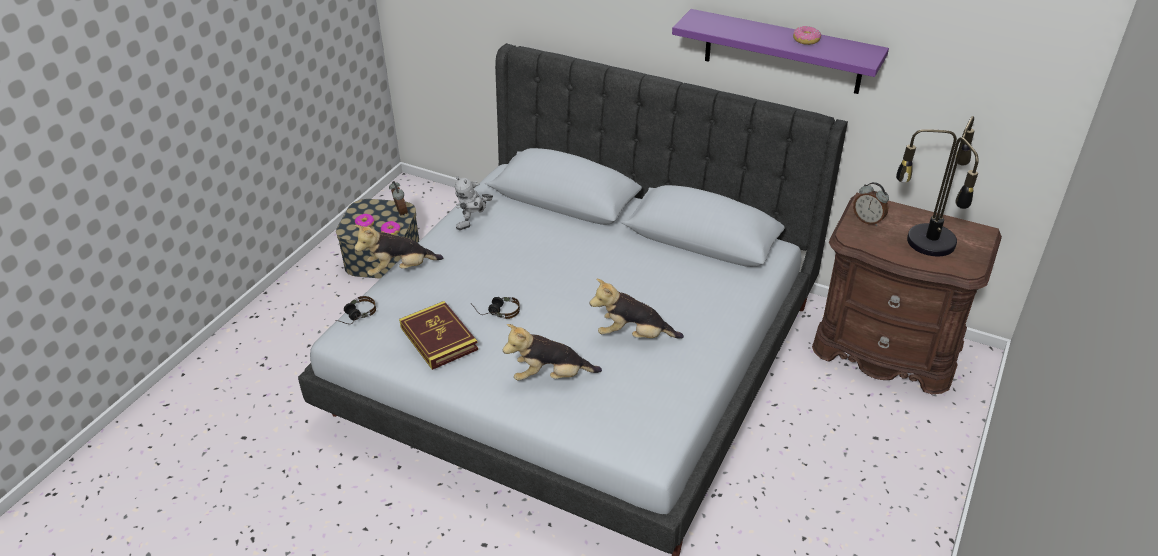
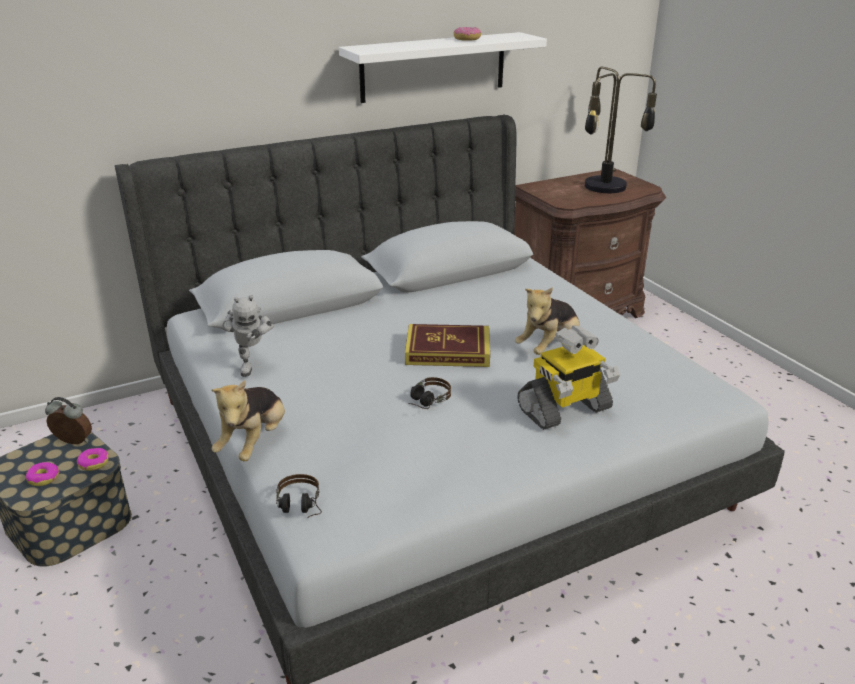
camera: 55 degrees left, 10 degrees down
(438, 338) = (427, 455): book -> book (448, 350)
(550, 376) = (564, 410): plush toy -> toy robot
(783, 52) = (433, 67): purple shelf -> white shelf
(868, 220) = (554, 193): alarm clock -> none

